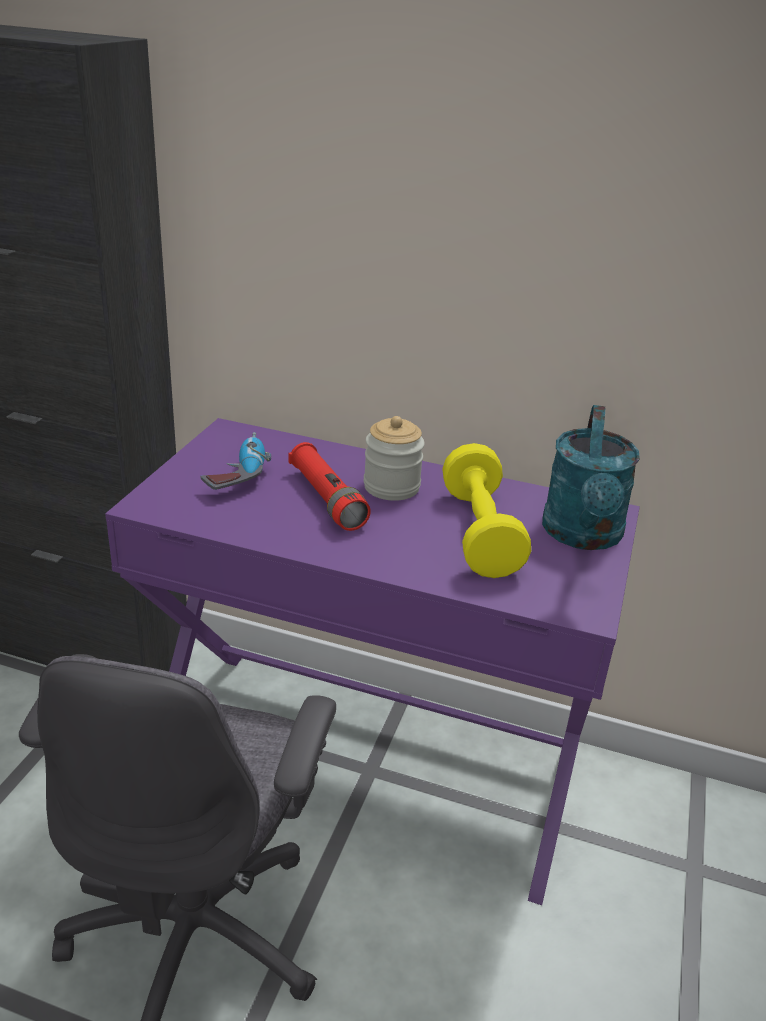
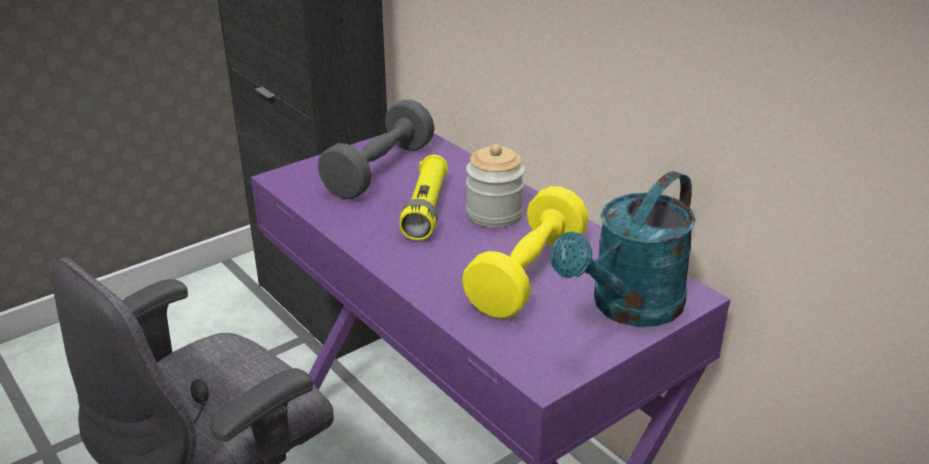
camera: 35 degrees right, 0 degrees up
(238, 473) = (379, 170): power drill -> grey dumbbell
(327, 499) = (426, 209): red flashlight -> yellow flashlight

